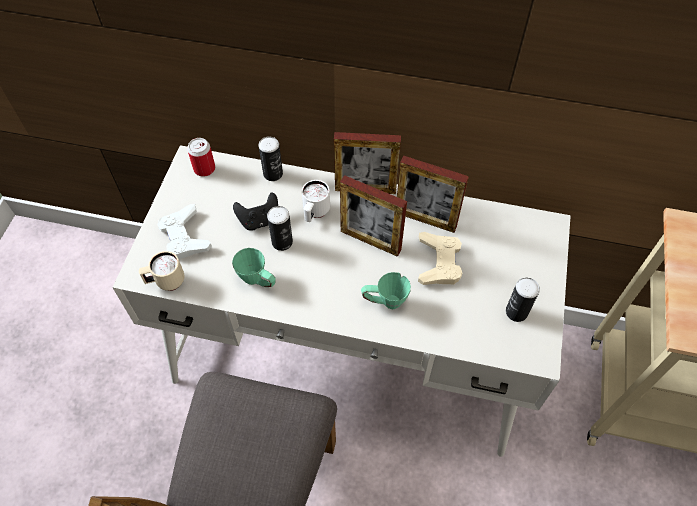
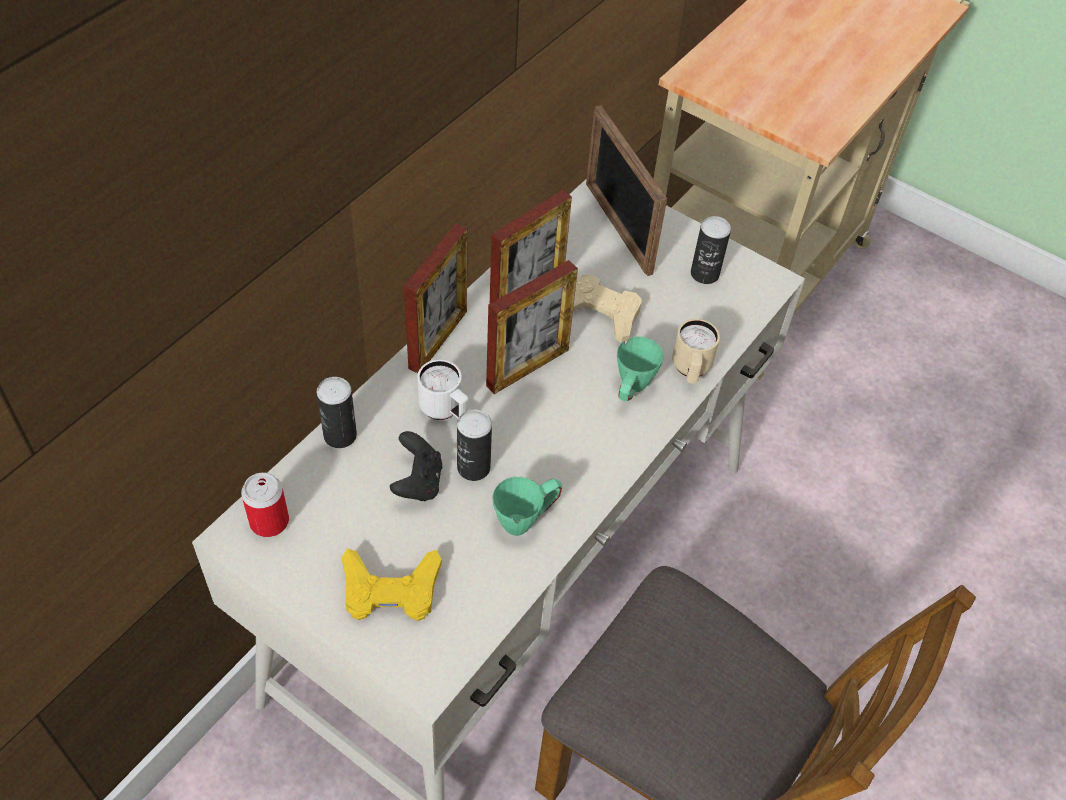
camera: 70 degrees left, 5 degrees down
(166, 282) = (464, 641): beige mug -> beige mug (690, 371)
(184, 236) = (390, 590): white game controller -> yellow game controller
(522, 246) = (617, 228): none -> picture frame

